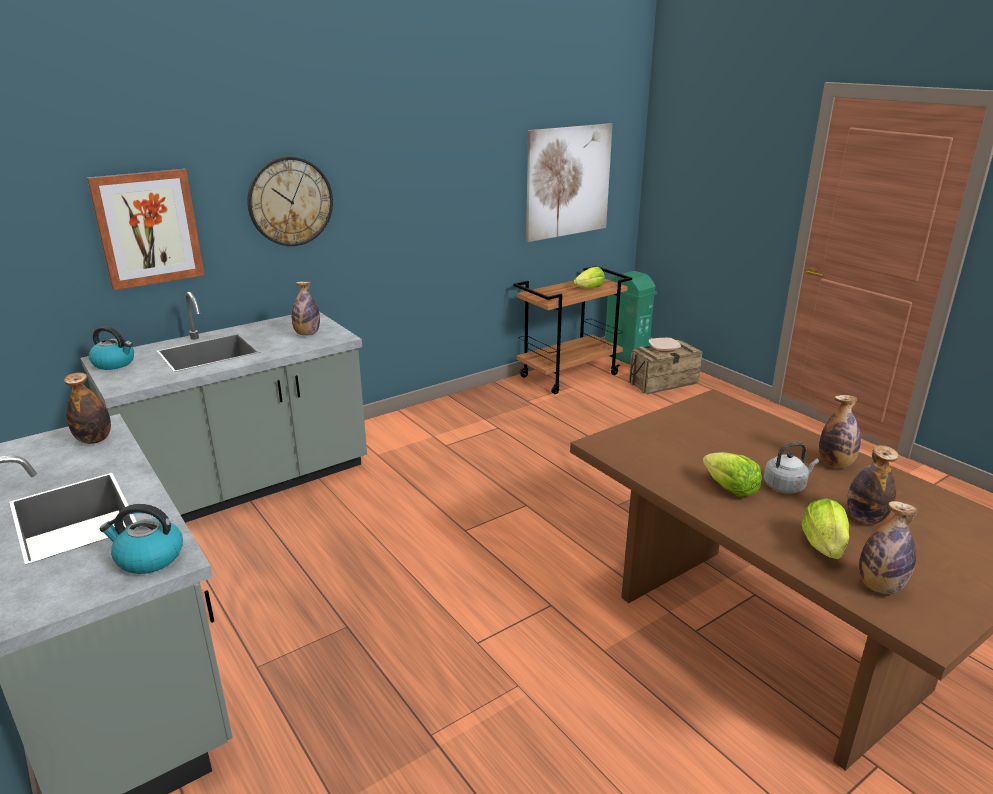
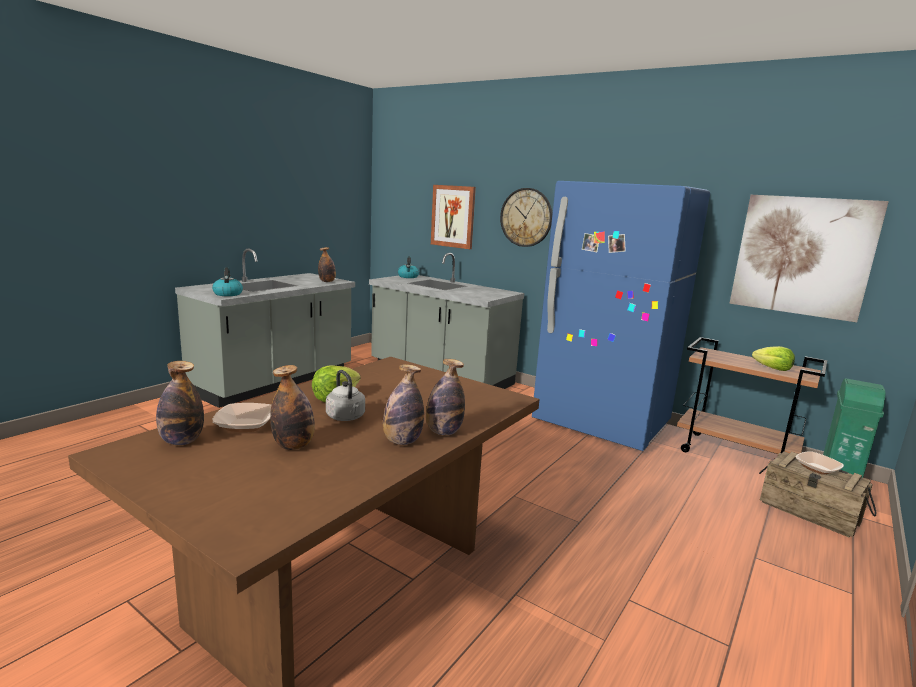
camera: 70 degrees right, 10 degrees down
(307, 334) = (481, 294): bottle -> bottle (443, 432)
(479, 414) = (601, 424): none -> blue fridge
(824, 546) = (245, 425): lettuce -> bowl

